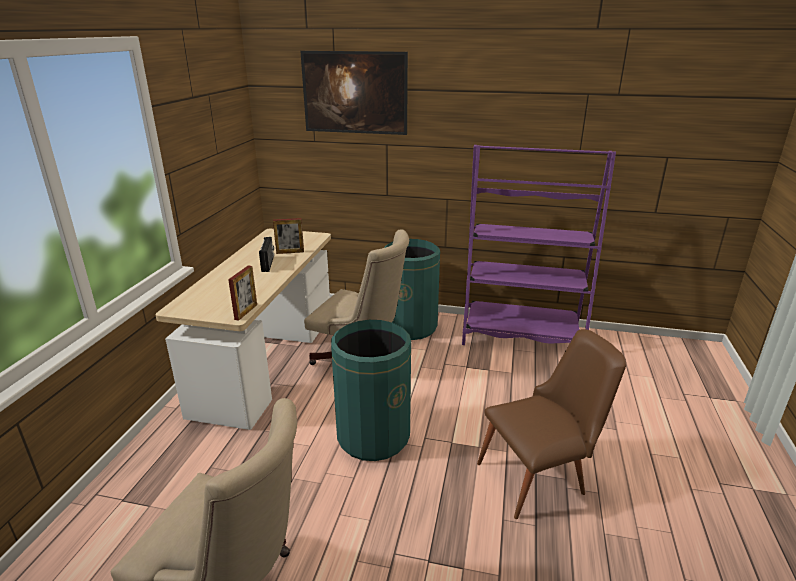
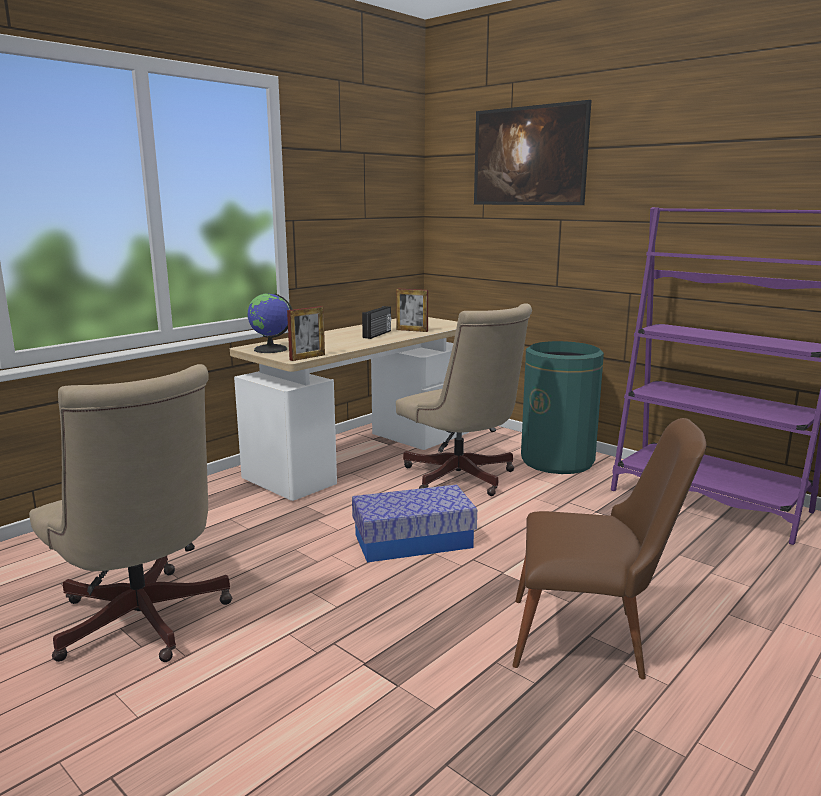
camera: 30 degrees right, 10 degrees down
(199, 308) = (270, 349): none -> globe
(373, 436) = (413, 541): green trash can -> storage box

